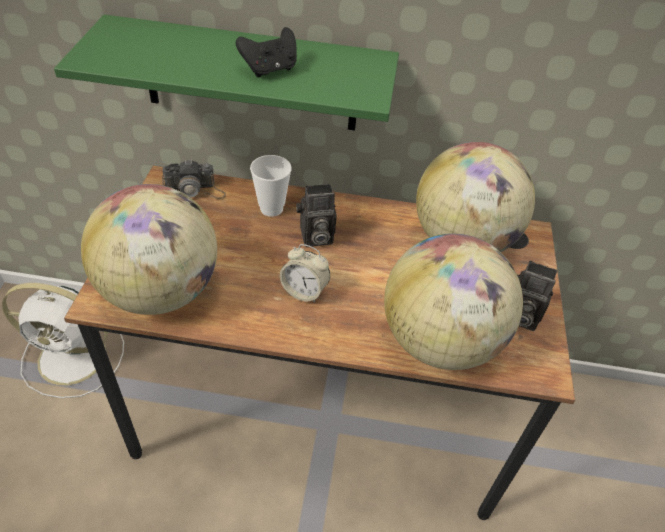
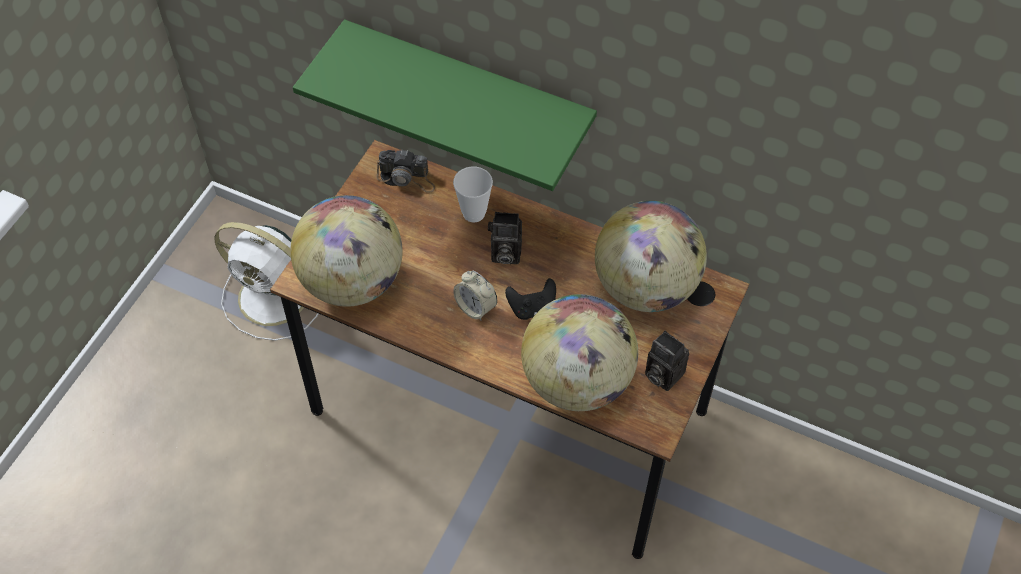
camera: 20 degrees right, 10 degrees up
(270, 69) = (470, 117): black game controller -> black game controller (532, 308)

